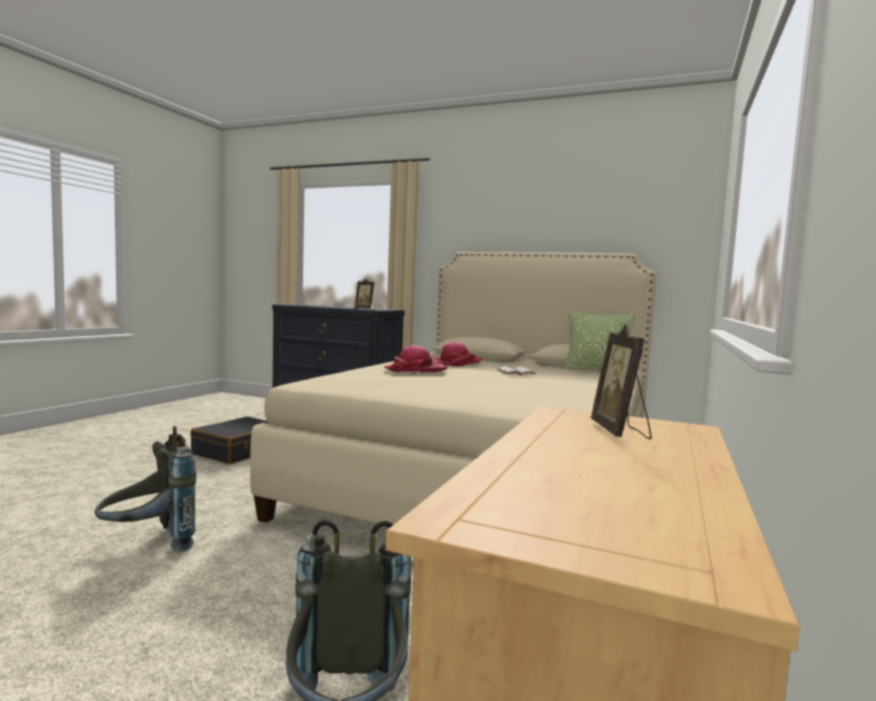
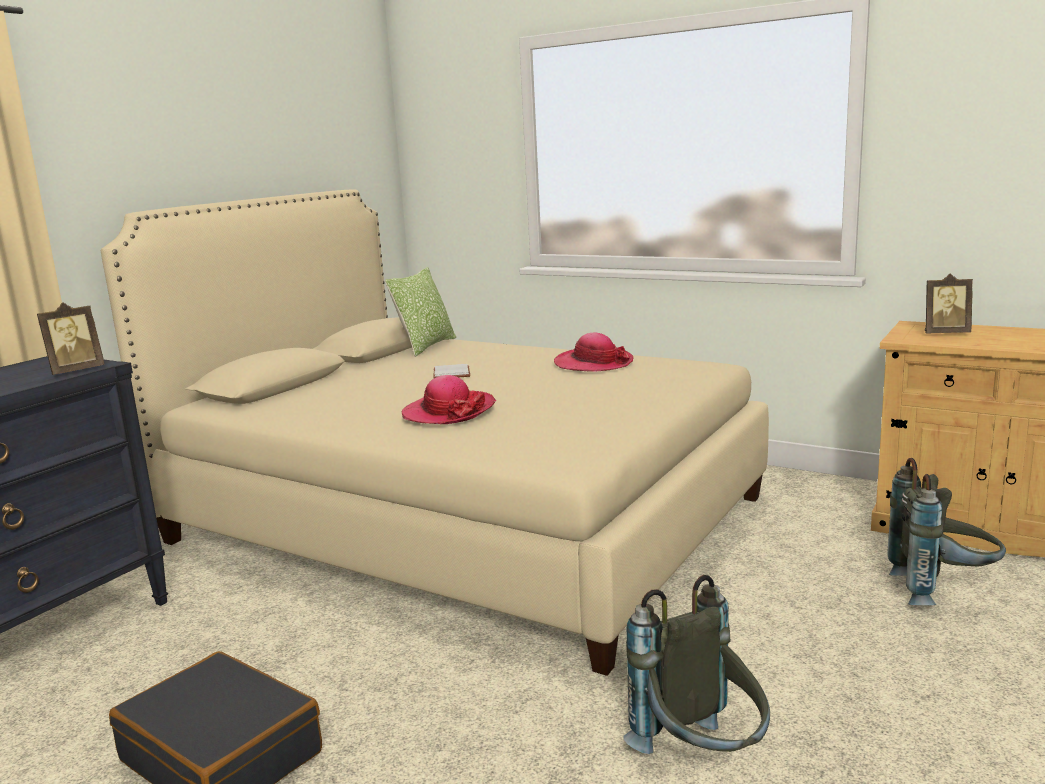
camera: 80 degrees left, 10 degrees up
(455, 363) = (352, 397): hat -> hat (593, 363)

